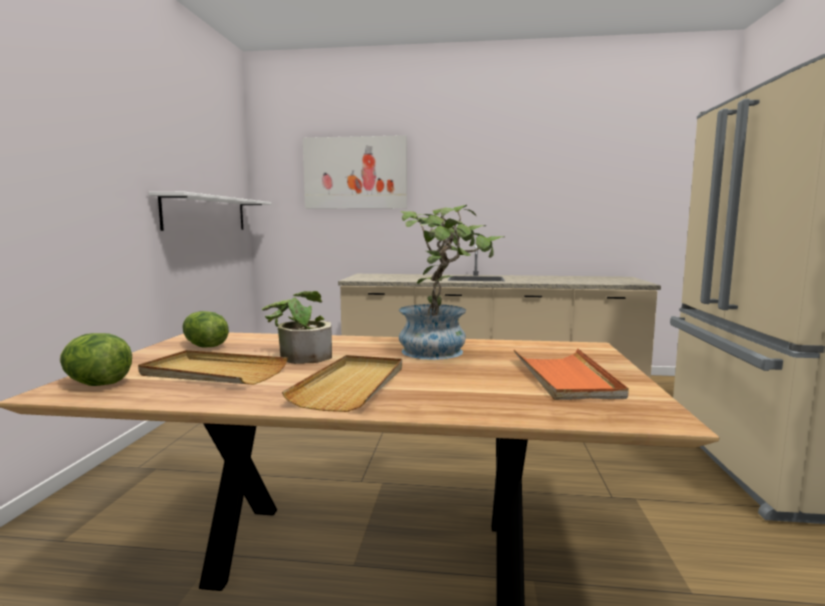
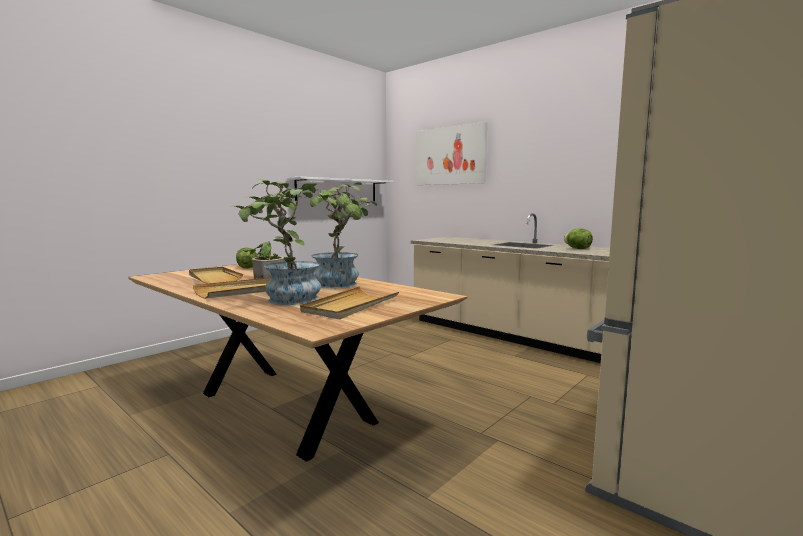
camera: 35 degrees right, 0 degrees up
(97, 384) = (168, 275): lettuce -> lettuce (577, 248)
(461, 386) = (285, 299): none -> potted plant
(565, 378) = (350, 306): orange tray -> beige tray

